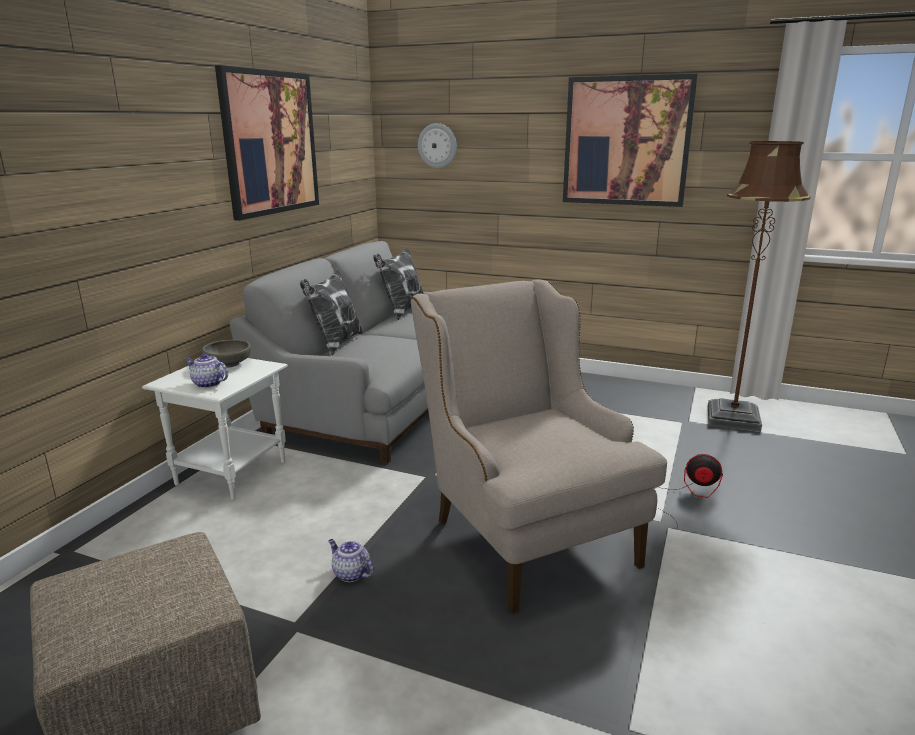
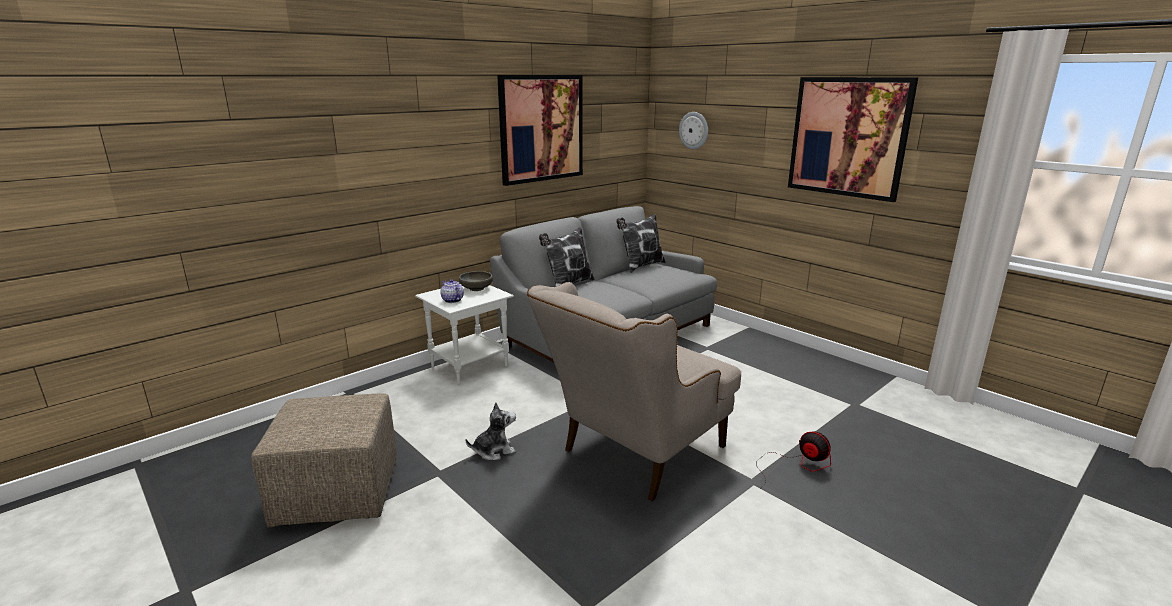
camera: 25 degrees right, 0 degrees up
(350, 573) = (494, 451): teapot -> plush toy
(524, 531) = (634, 455): beige armchair -> beige armchair turned 135 degrees counterclockwise
(733, 418) = (908, 412): brown floor lamp -> none

